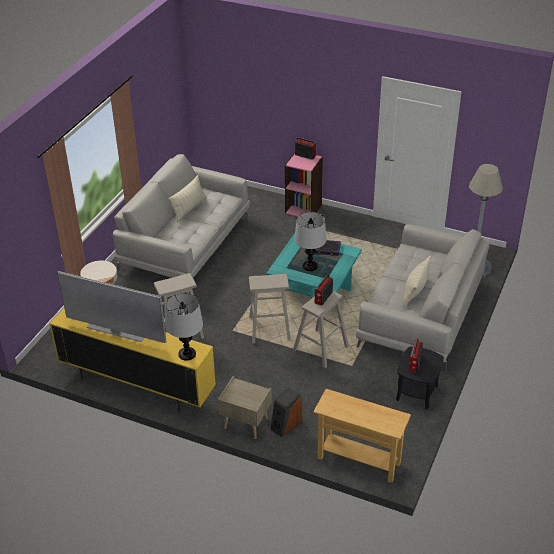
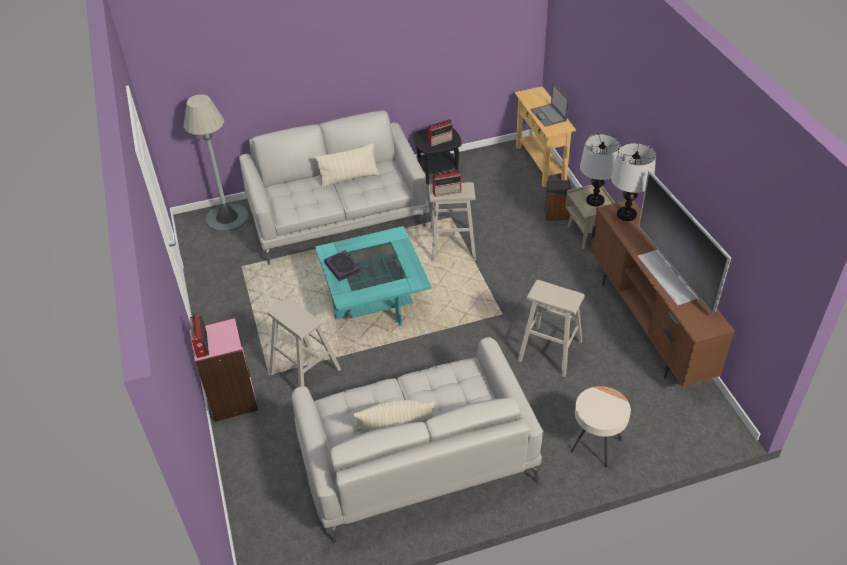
camera: 130 degrees left, 5 degrees up
(136, 385) = (648, 326): yellow tv stand -> brown tv stand
(269, 328) = (468, 292): beige stool -> beige stool (305, 371)
(310, 266) = (384, 263): table lamp -> table lamp (595, 200)
(351, 409) = (548, 115): none -> laptop

